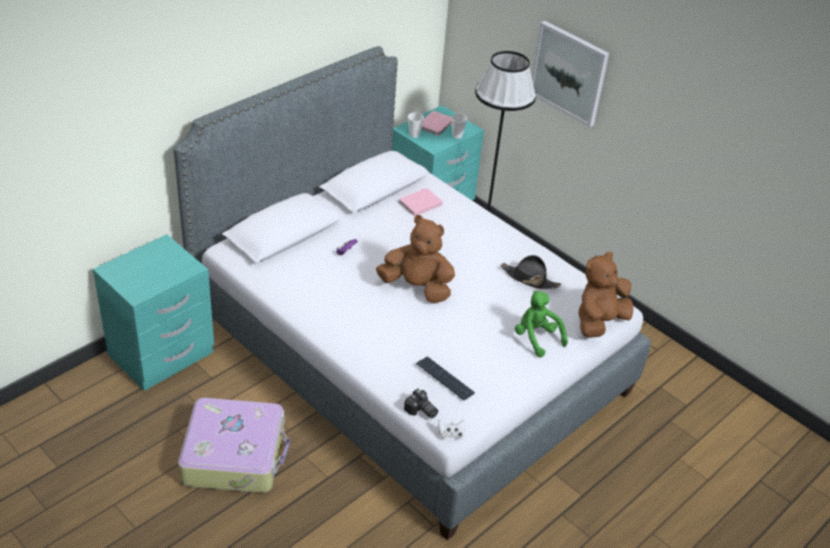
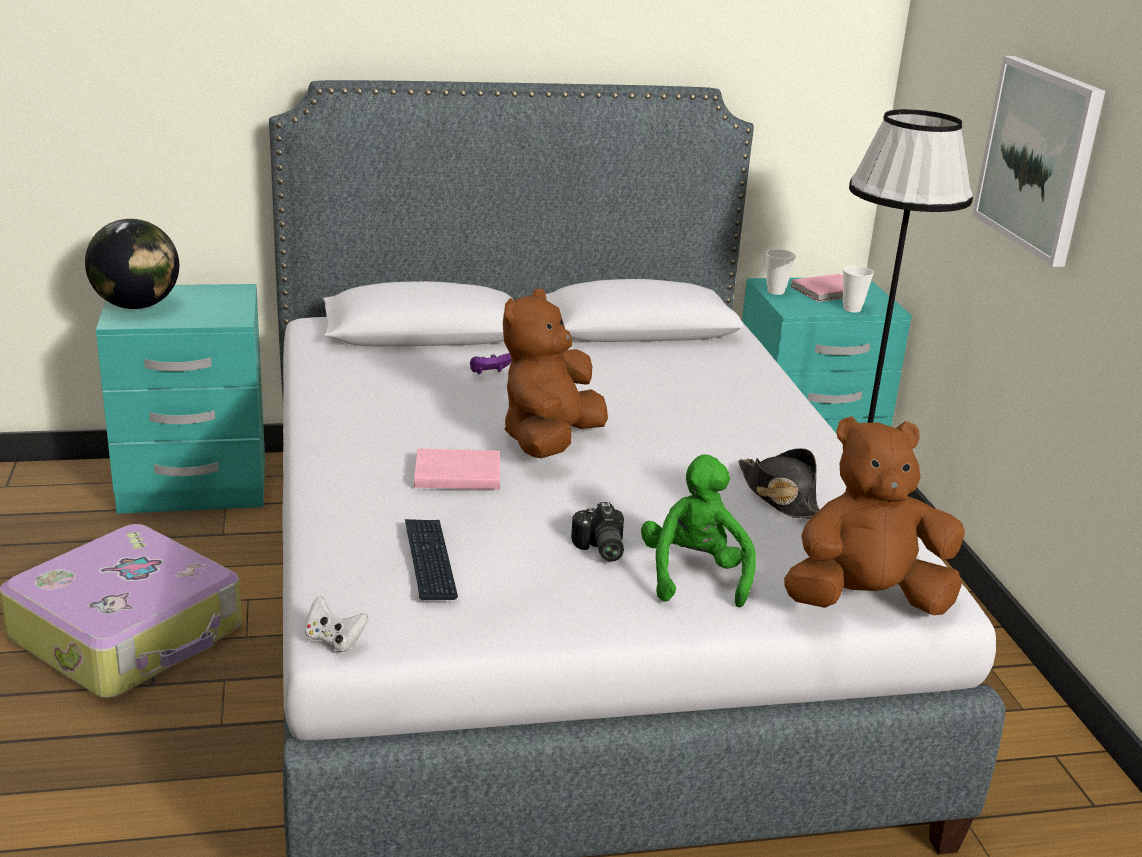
camera: 35 degrees right, 15 degrees down
(129, 279) = (136, 306): none -> globe
(417, 287) = (549, 442): brown plush toy -> brown plush toy turned 120 degrees counterclockwise
(419, 203) = (689, 360): pink book -> pink book (455, 472)
(421, 411) = (326, 587): camera -> camera (599, 549)

